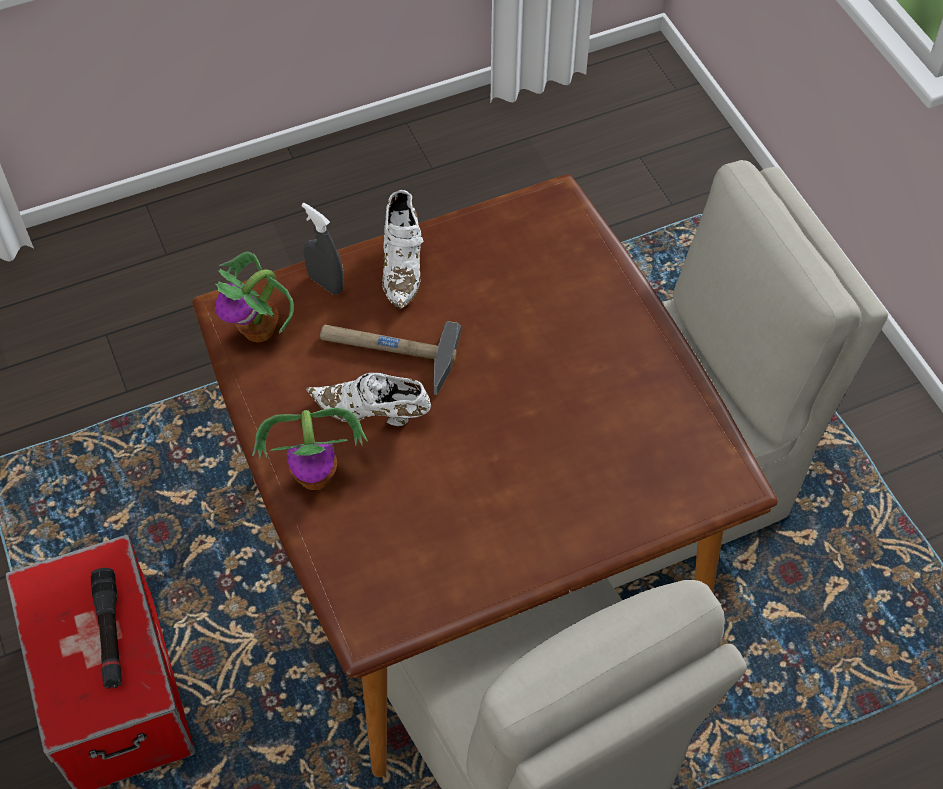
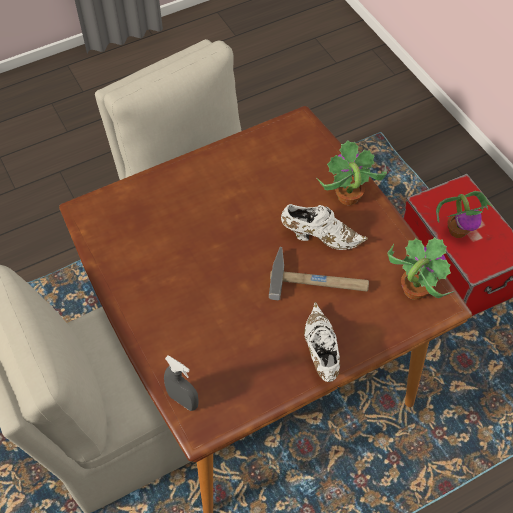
camera: 175 degrees right, 0 degrees up
(110, 632) = (458, 230): black flashlight -> potted plant
(326, 283) = (376, 331): grey spray bottle -> grey spray bottle (183, 400)

